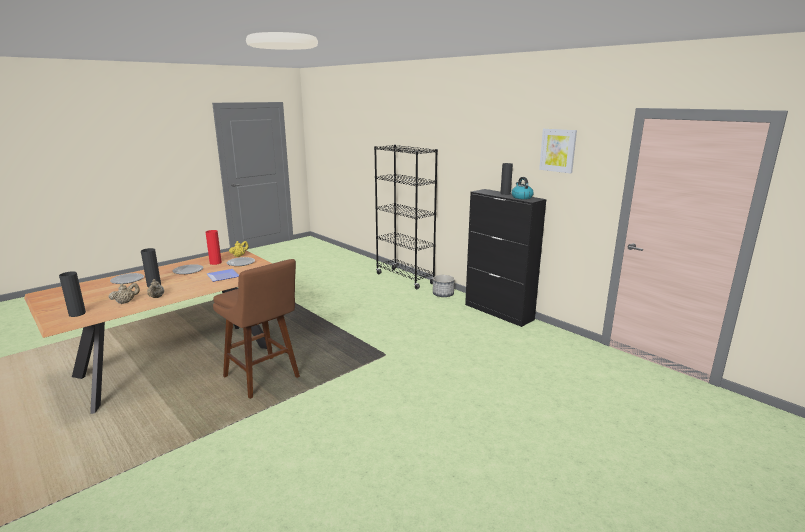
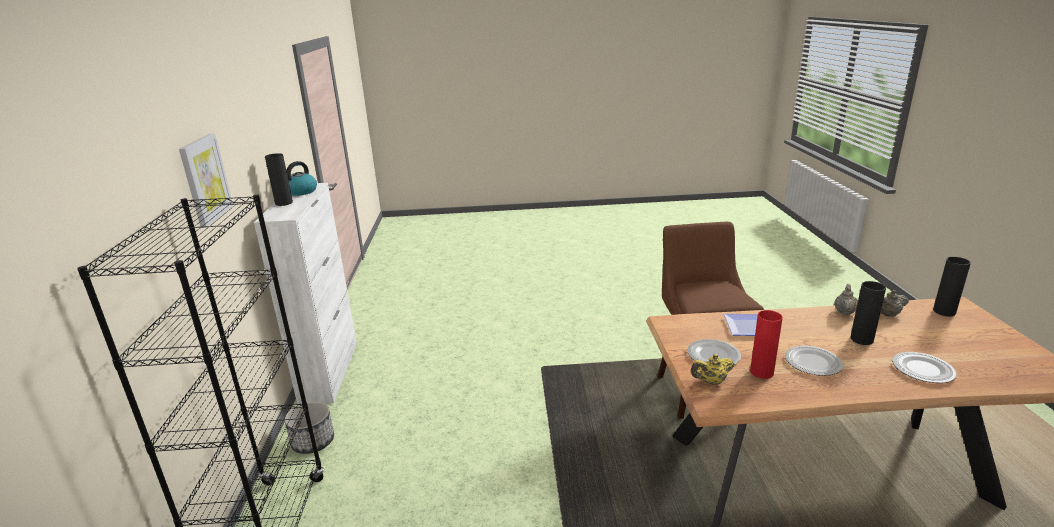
camera: 140 degrees left, 5 degrees up
(499, 312) = (330, 371): black cabinet -> white cabinet
(558, 150) = (276, 114): picture -> picture (205, 179)

